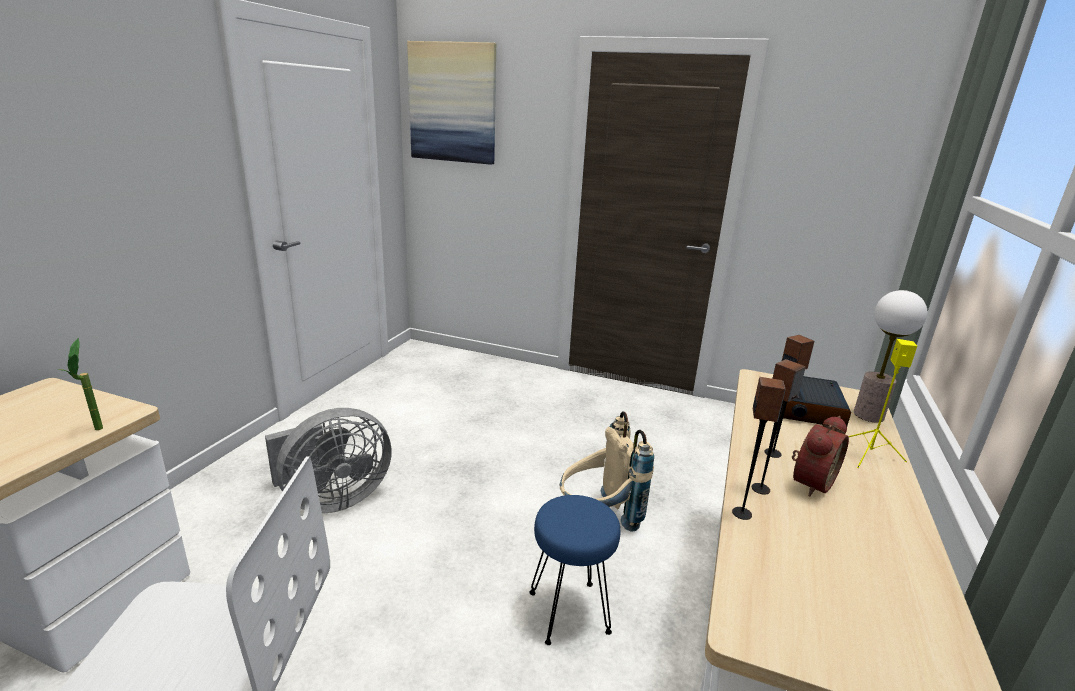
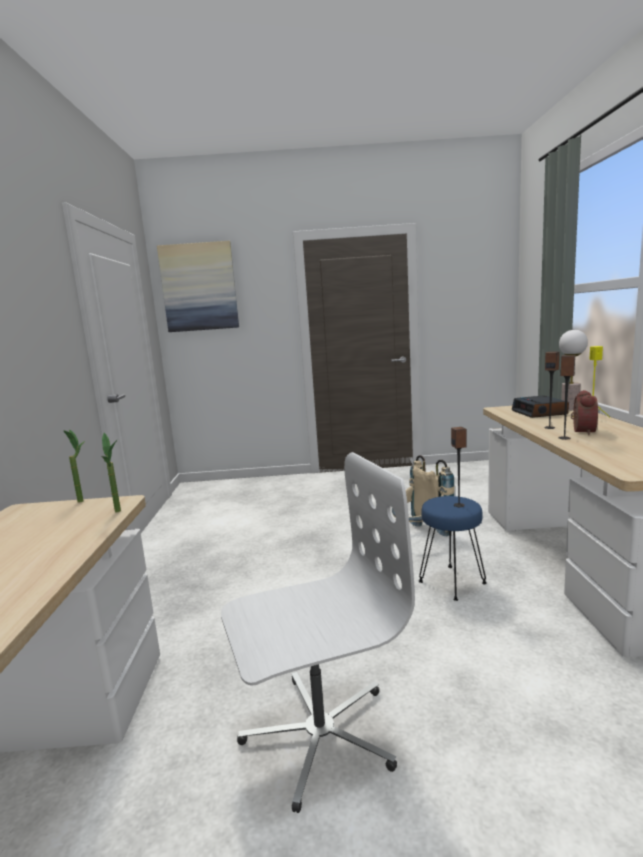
camera: 20 degrees left, 10 degrees down
(104, 393) = (82, 499): none -> potted plant
(332, 499) = (226, 581): grey fan -> none
(742, 513) = (570, 446): speaker -> speaker (459, 505)

